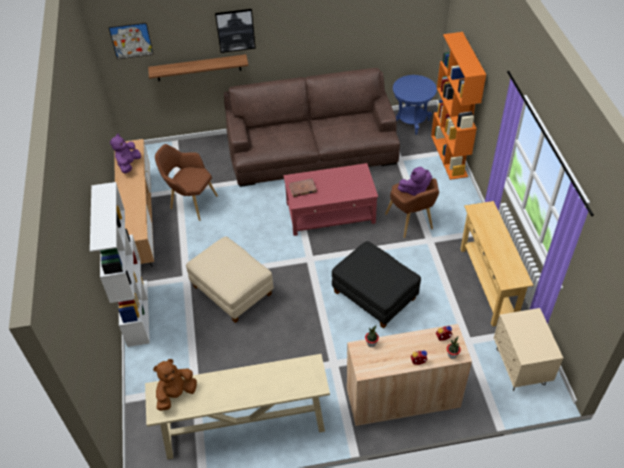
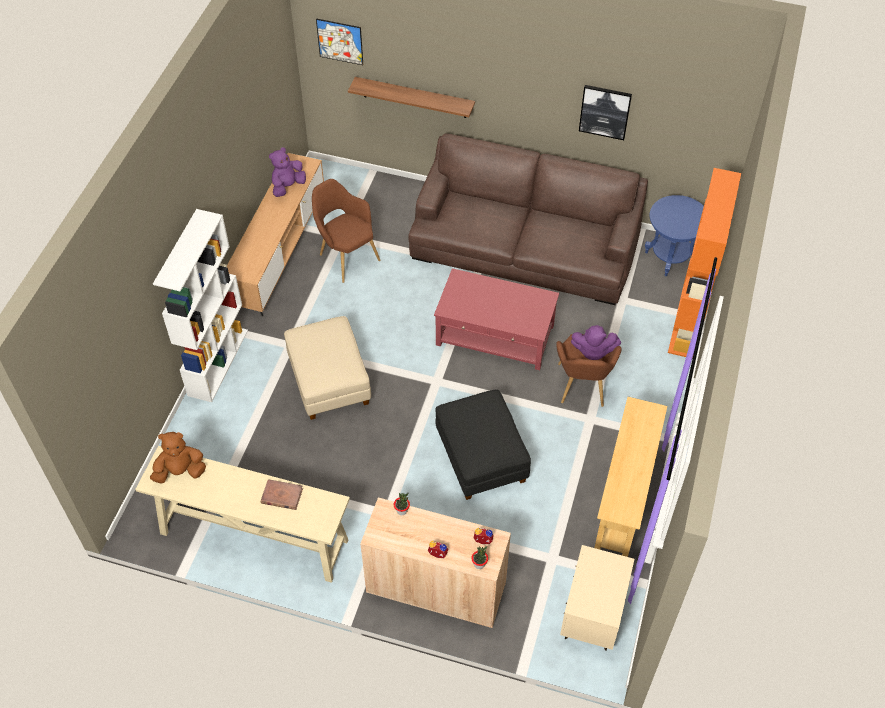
camera: 25 degrees right, 5 degrees up
(235, 30) = (466, 69): picture -> picture (605, 111)
(302, 189) = (462, 295): brown book -> brown book (281, 496)

